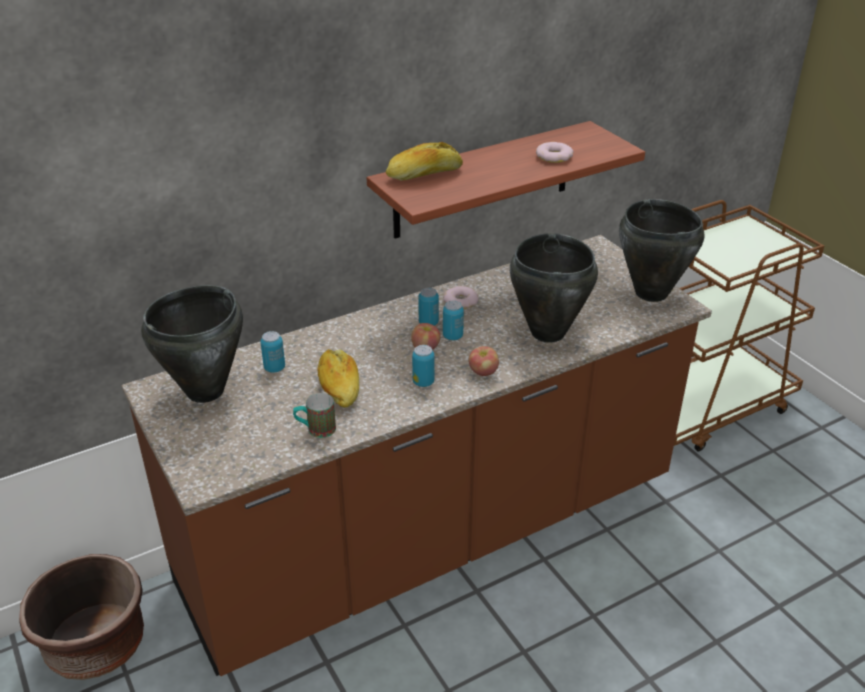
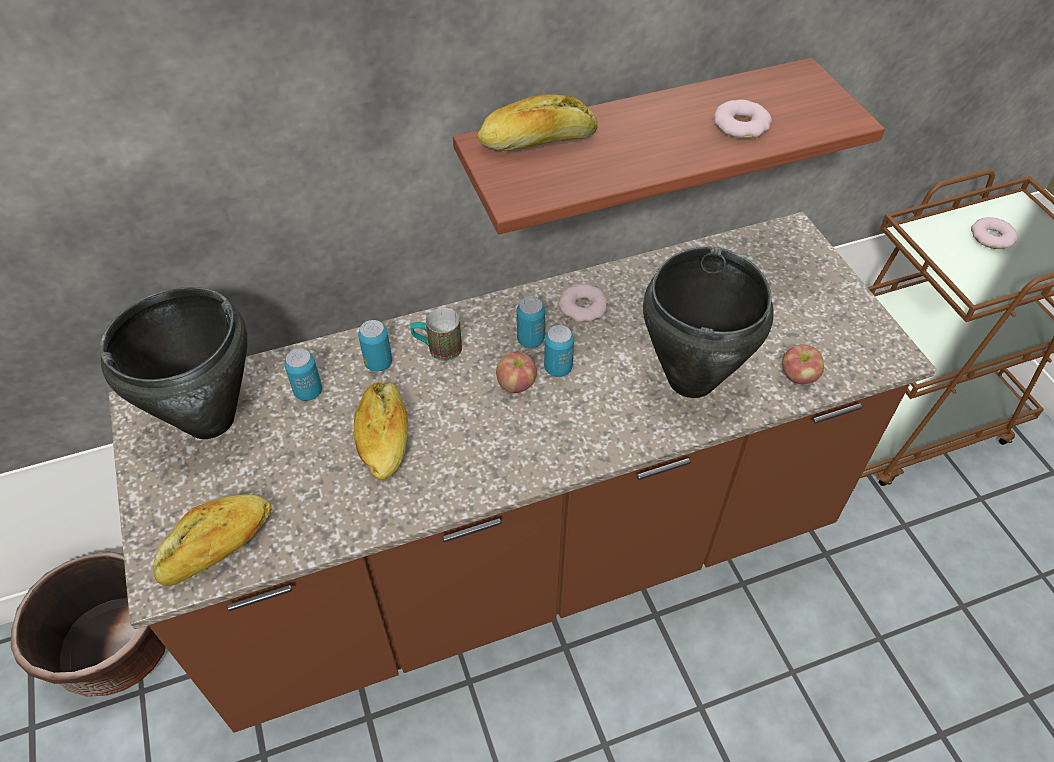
camera: 10 degrees right, 15 degrees up
(236, 460) = (218, 547): none -> bread
(315, 430) = (335, 510): mug -> mug (437, 349)
(423, 382) = (499, 445): can -> can (378, 363)
(483, 372) = (585, 439): apple -> apple (798, 376)
(651, 293) = (853, 327): black cooking pot -> none
(733, 243) = (991, 237): none -> donut

